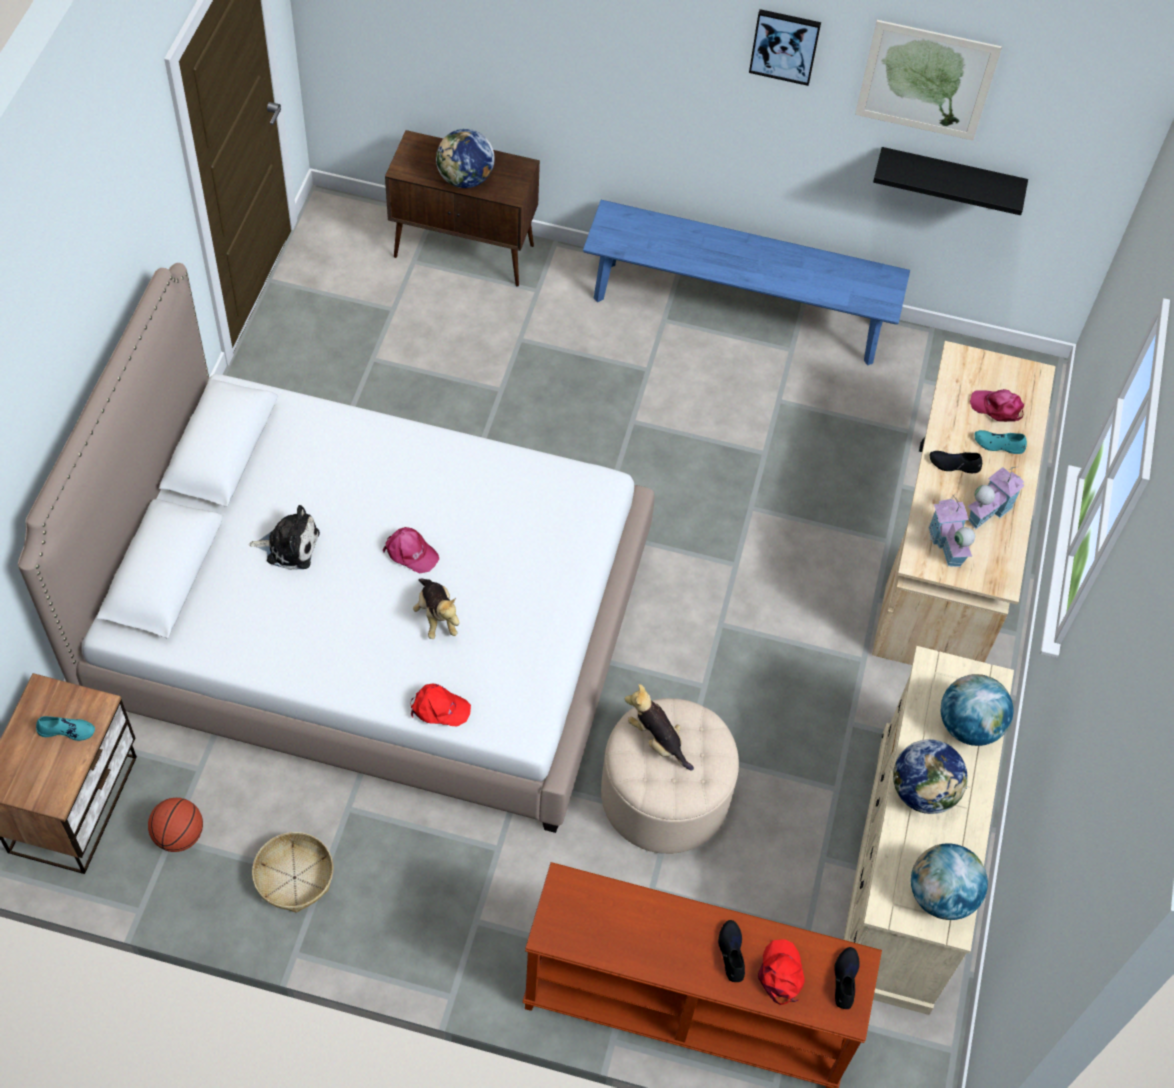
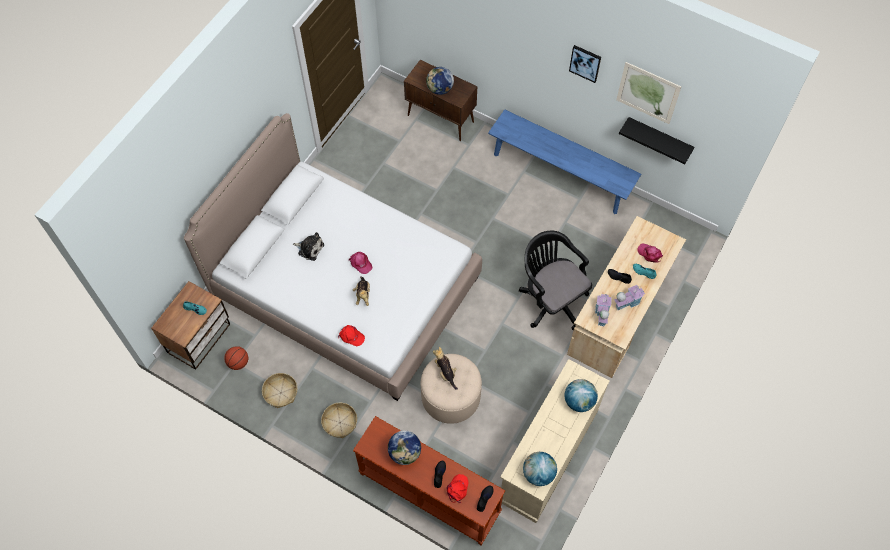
camera: 20 degrees right, 5 degrees up
(445, 909) = (339, 422): none -> basket
(802, 554) = (551, 299): none -> black office chair
(923, 792) = (547, 426): globe -> globe (405, 453)

